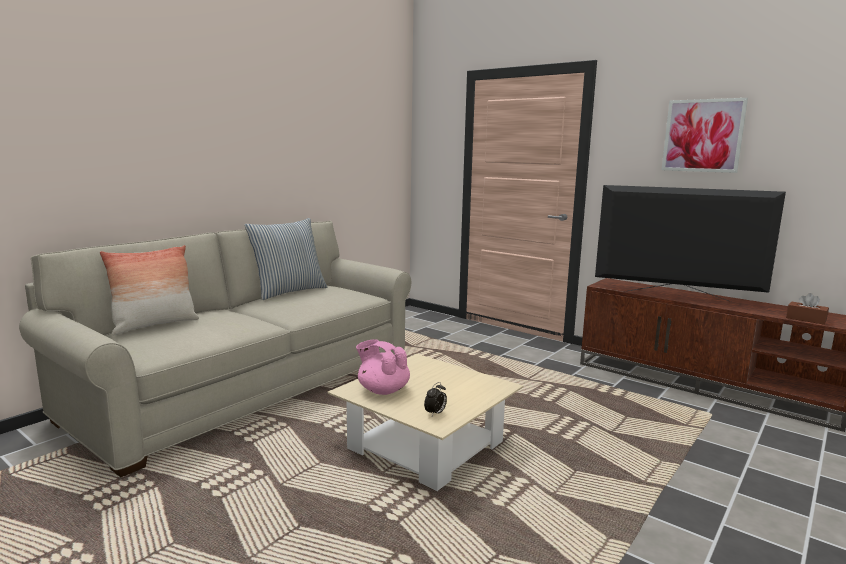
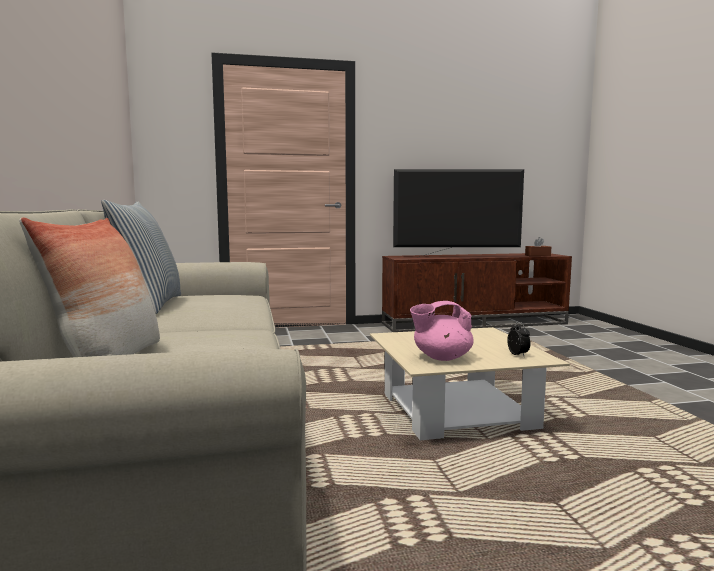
camera: 50 degrees left, 5 degrees down
(676, 296) = (456, 257): television -> television turned 150 degrees counterclockwise
(703, 135) = (444, 132): picture -> none

